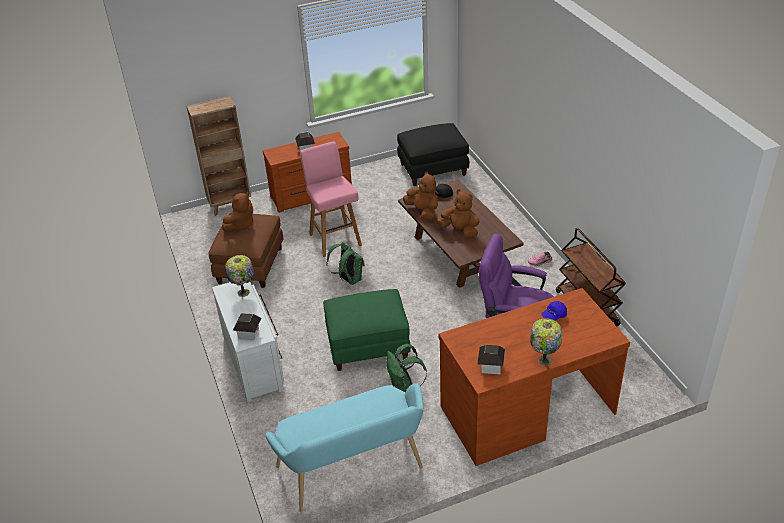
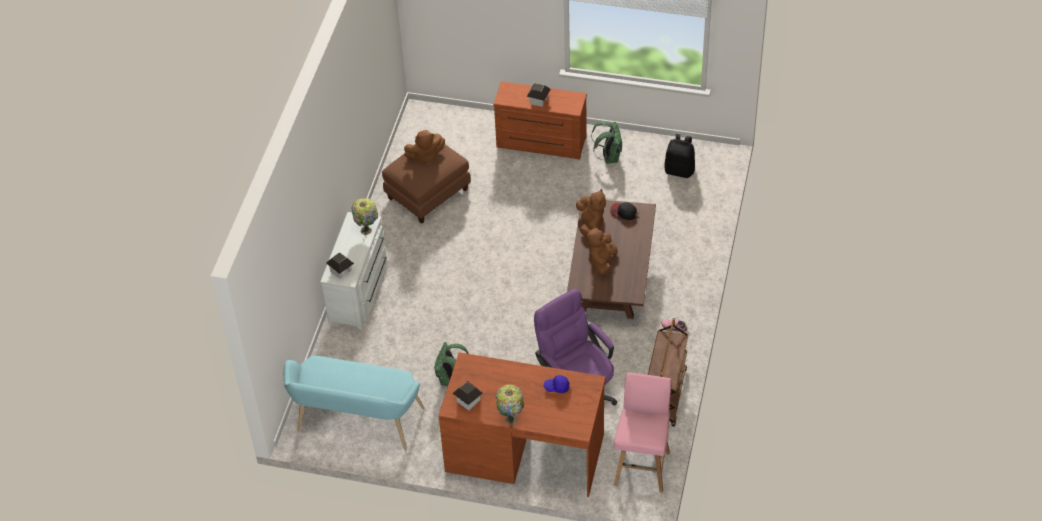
camera: 35 degrees right, 10 degrees up
(230, 205) = (462, 116): brown bookcase -> none
(335, 239) = (520, 204): pink stool -> pink stool (642, 467)
(348, 279) = (495, 253): green backpack -> green backpack (609, 157)
(367, 347) = (455, 327): green ottoman -> none
(433, 169) = (679, 170): black ottoman -> black backpack
(460, 230) = (602, 261): brown plush toy -> brown plush toy turned 135 degrees counterclockwise

